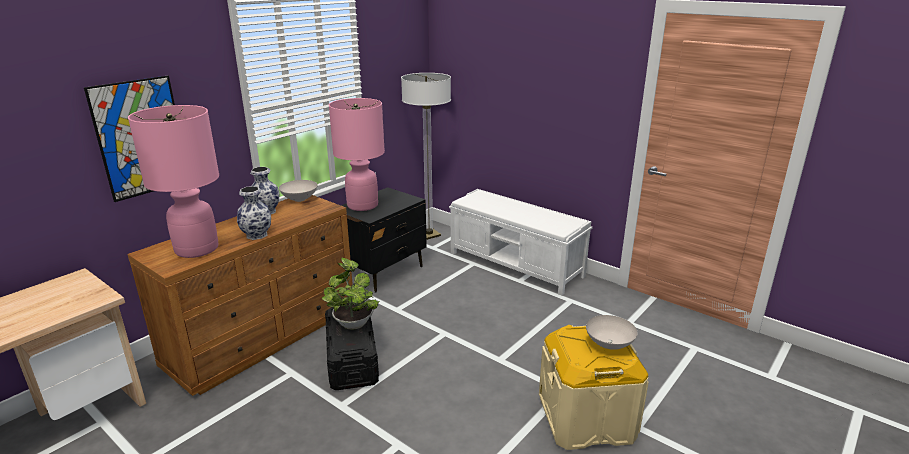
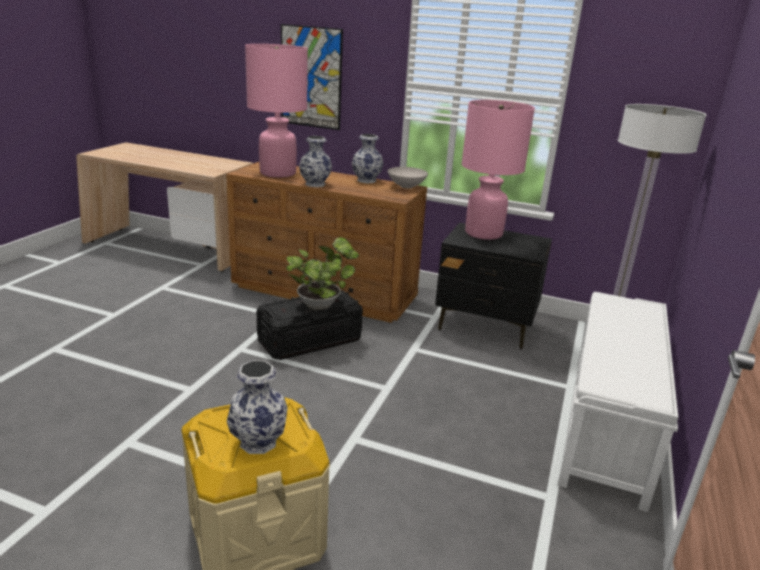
camera: 70 degrees right, 0 degrees up
(608, 344) = (259, 441): white bowl -> vase

